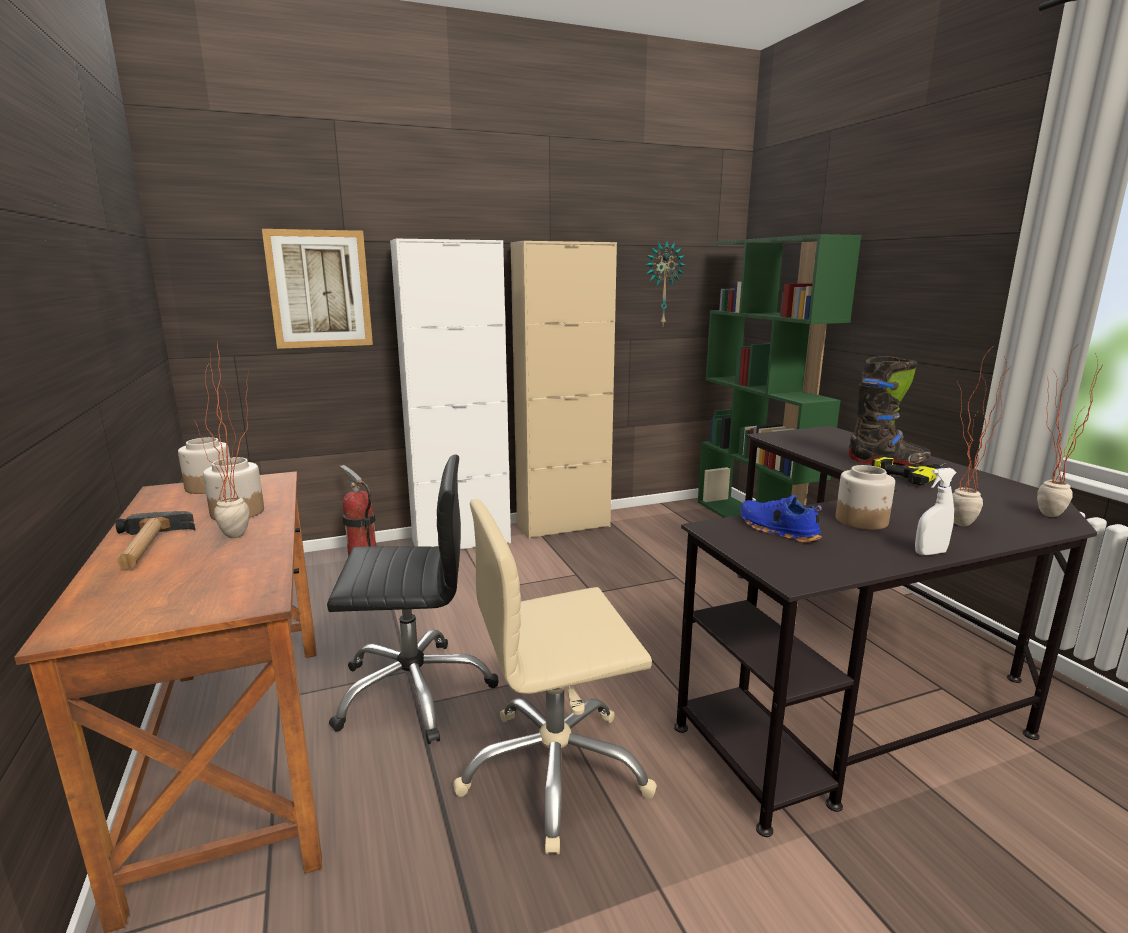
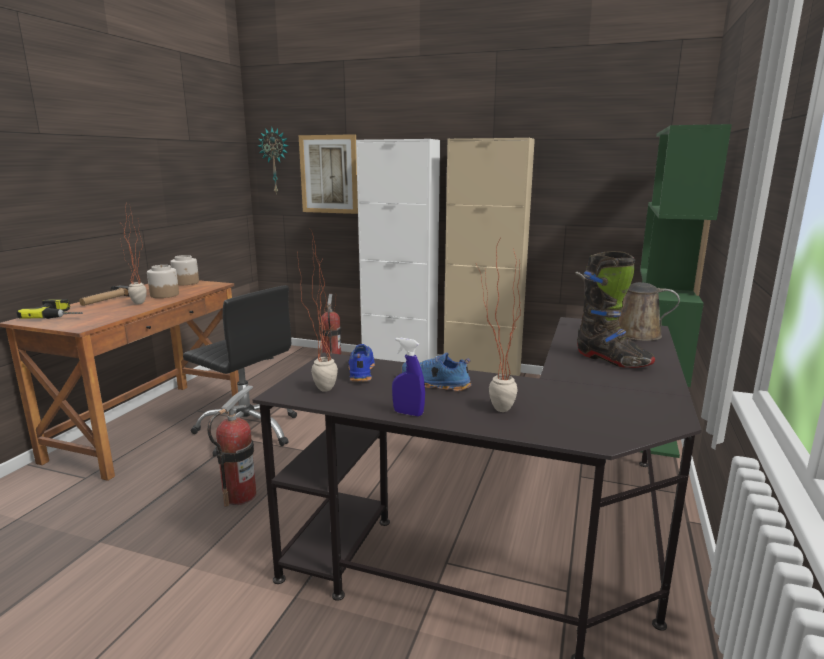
camera: 40 degrees right, 0 degrees up
(554, 771) = (240, 495): beige office chair -> fire extinguisher
(663, 284) = (601, 175): wall clock -> wall clock (275, 161)
(831, 437) = (630, 333): none -> brown watering can
(862, 520) = (434, 384): jar -> blue shoe
(909, 474) = (597, 372): power drill -> power drill (61, 314)
(930, 553) = (408, 413): white spray bottle -> blue spray bottle
(1039, 514) = (605, 428): potted plant -> potted plant (322, 386)

